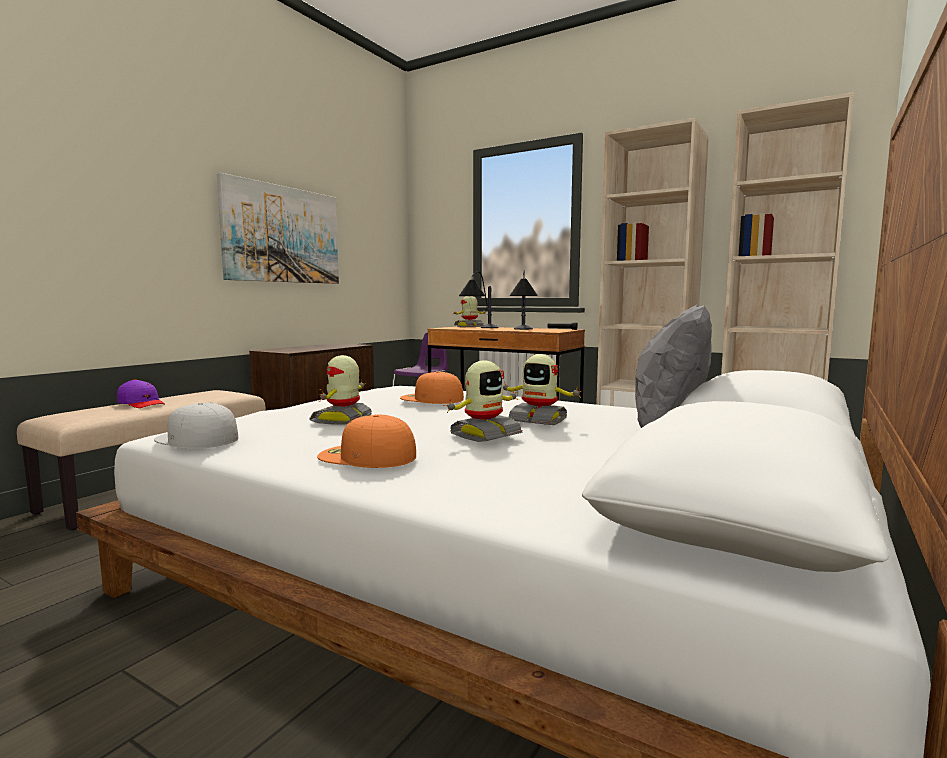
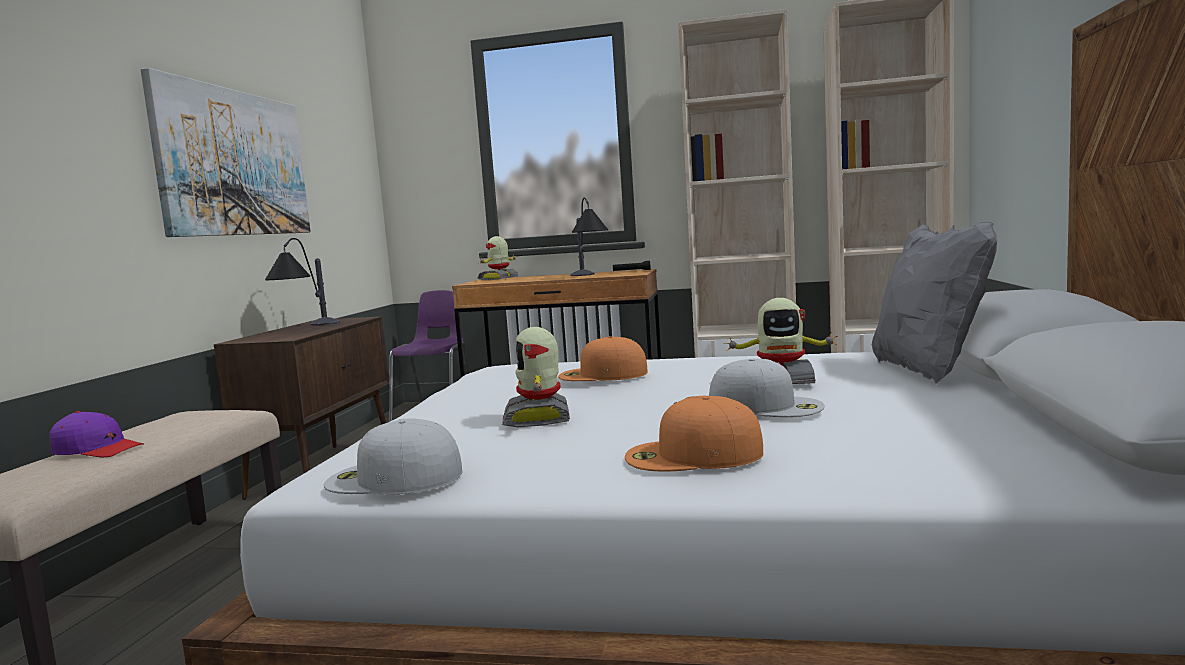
camera: 20 degrees left, 0 degrees up
(478, 328) = (523, 279): table lamp -> table lamp (306, 327)
(484, 434) = (766, 406): toy robot -> white cap

